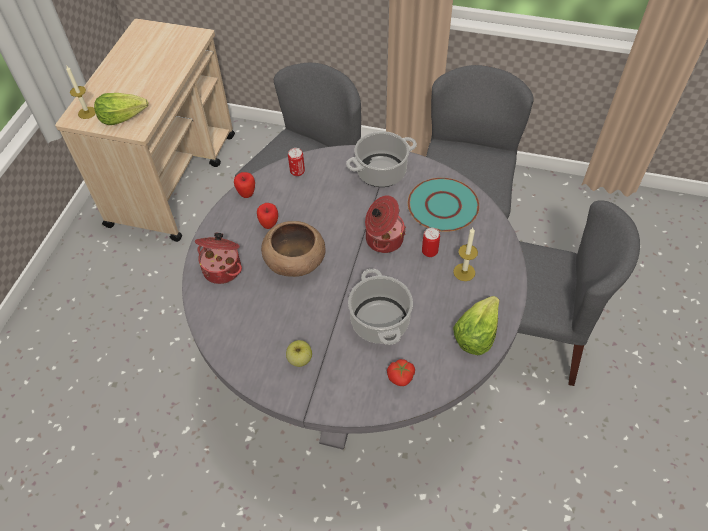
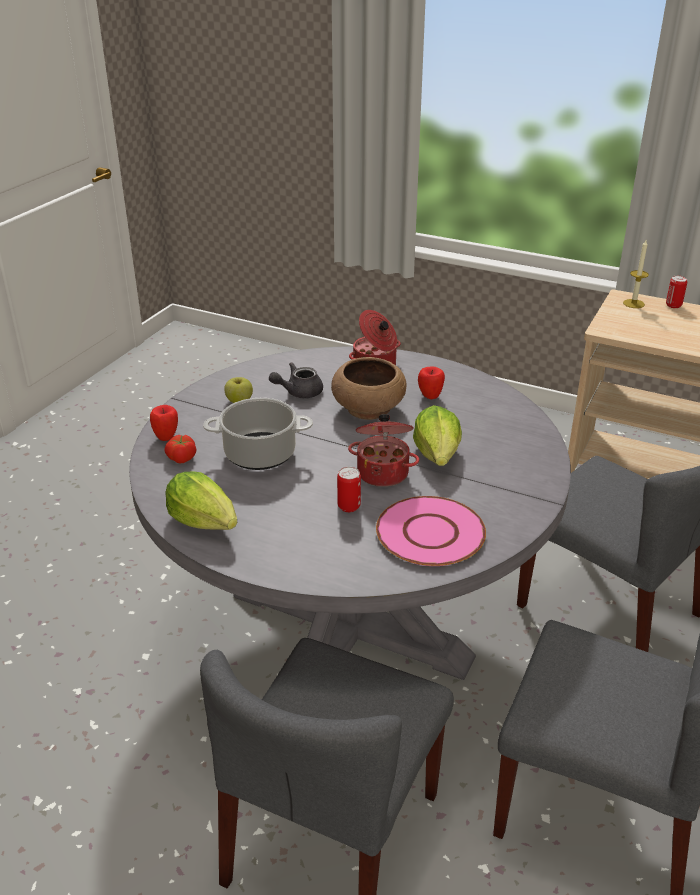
camera: 100 degrees right, 20 degrees down
(123, 117) = (627, 322): lettuce -> lettuce (438, 455)
(247, 194) = (484, 386): apple -> apple (166, 437)
(276, 316) = (298, 392): none -> grey teapot
(297, 172) = (518, 422): can -> can (673, 305)
(381, 171) = (510, 488): cooking pot -> none
(443, 206) = (429, 533): turquoise plate -> pink plate
(464, 272) = (303, 530): candle -> none

